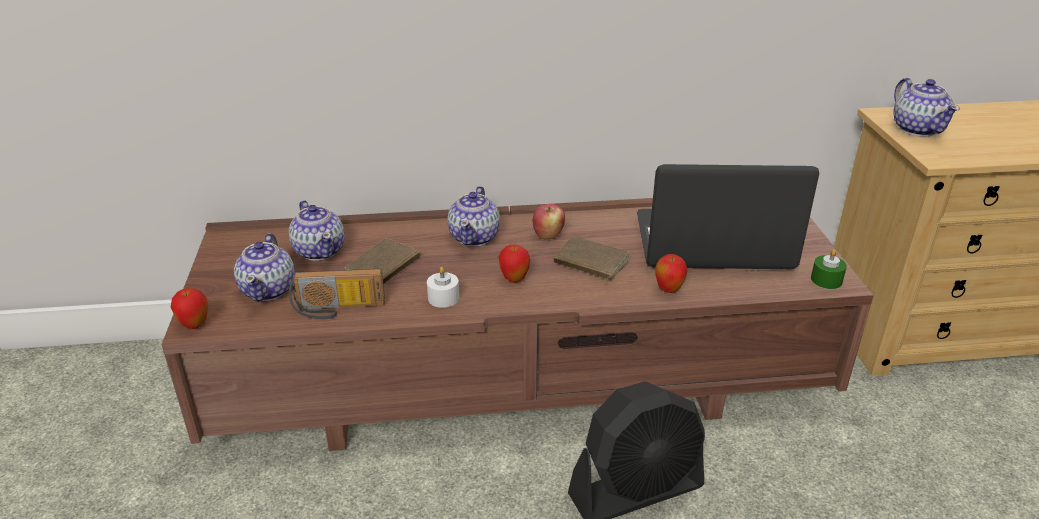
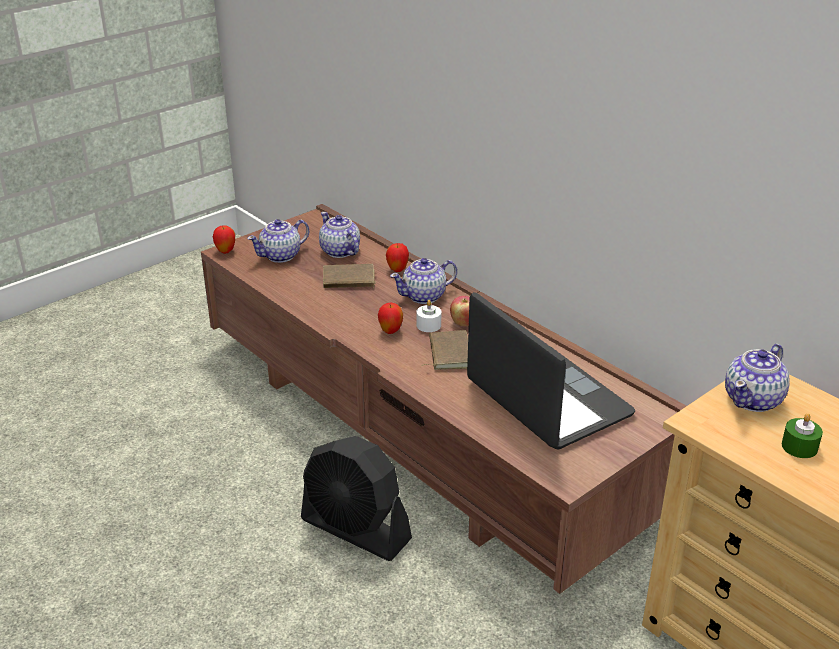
camera: 55 degrees right, 0 degrees up
(320, 250) = (340, 251): teapot -> teapot turned 120 degrees clockwise
(338, 309) = (286, 285): radio -> none
(443, 298) = (338, 315): white candle -> white candle (428, 325)
(668, 289) = (453, 399): apple -> apple (397, 270)
(826, 280) = (562, 472): green candle -> green candle (799, 447)

